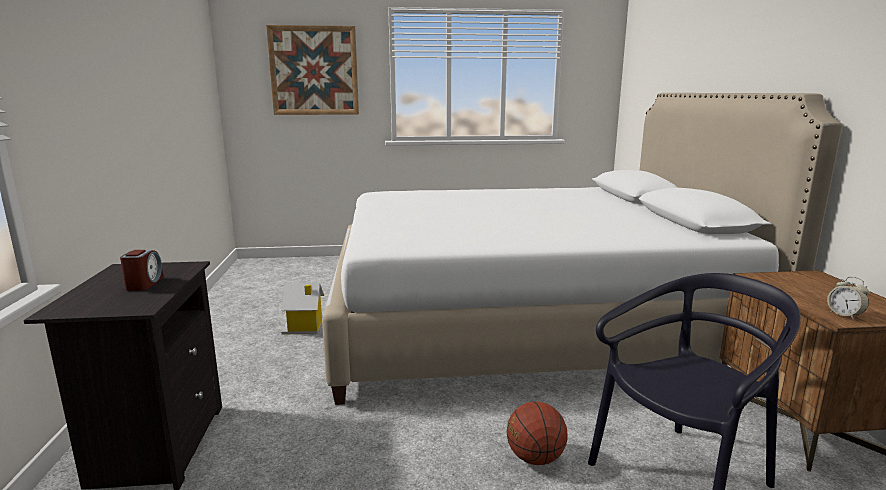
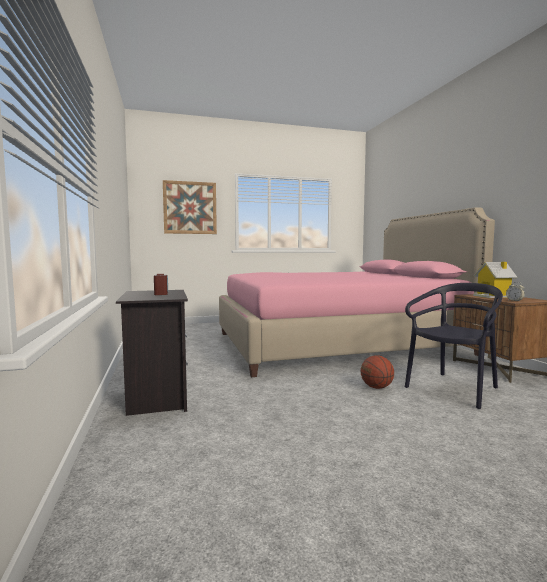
camera: 10 degrees left, 10 degrees down
(304, 328) = (206, 351): toy house -> toy house (493, 296)
(527, 323) = (337, 343): white bed -> pink bed

